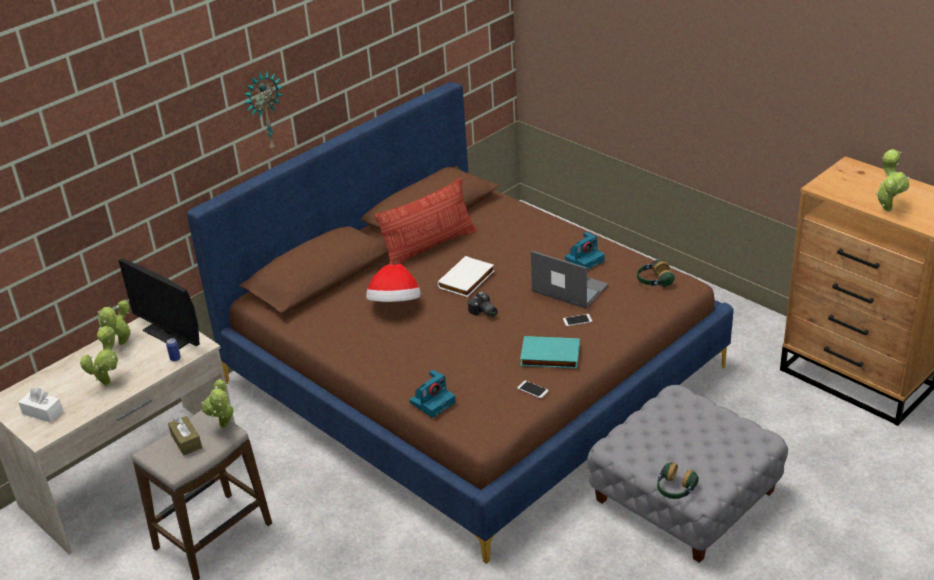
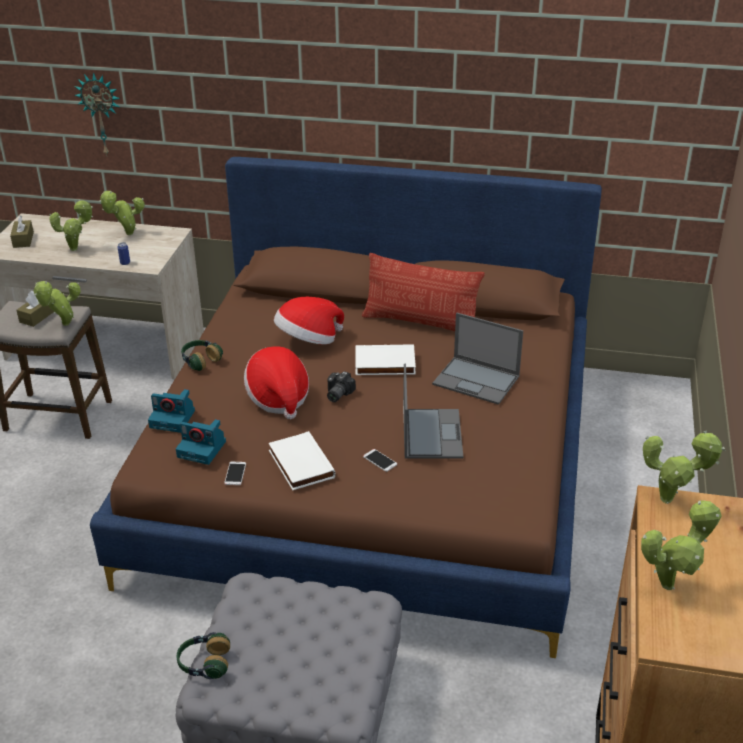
camera: 55 degrees right, 0 degrees up
(42, 412) = (23, 240): white tissue box -> brown tissue box
(170, 333) = (156, 247): monitor -> none
(264, 111) = (341, 102): wall clock -> wall clock (101, 114)
(461, 340) = (278, 398): none -> hat
(528, 249) = (477, 380): none -> laptop
(549, 356) = (299, 464): turquoise book -> white book
(584, 259) = (496, 424): camera -> camera (203, 449)
(654, 281) = (505, 490): headphones -> headphones (200, 361)
(821, 183) = (671, 500): none -> potted plant

